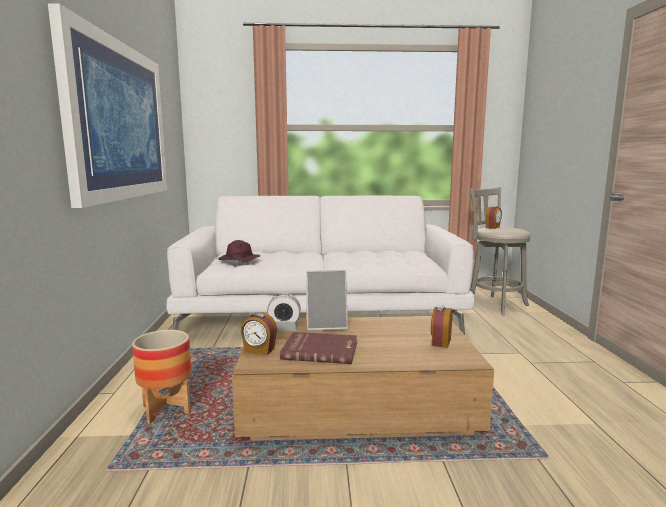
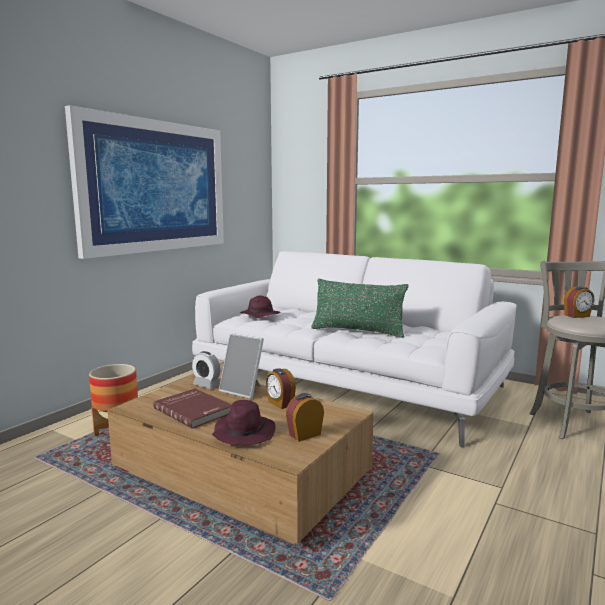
camera: 35 degrees right, 0 degrees up
(259, 350) = (156, 397): alarm clock -> alarm clock (280, 403)
(349, 261) = (357, 331): none -> green pillow
(398, 354) = (243, 433): none -> purple hat

